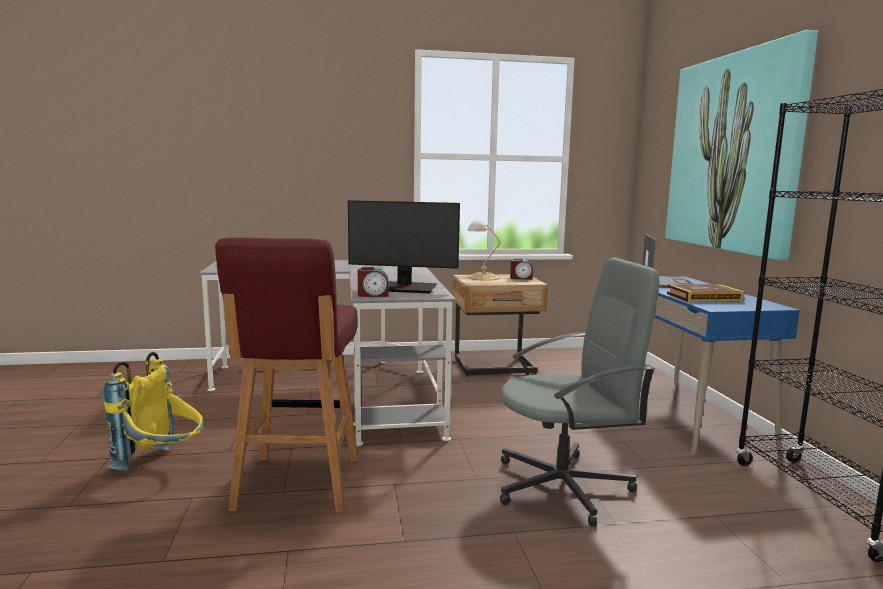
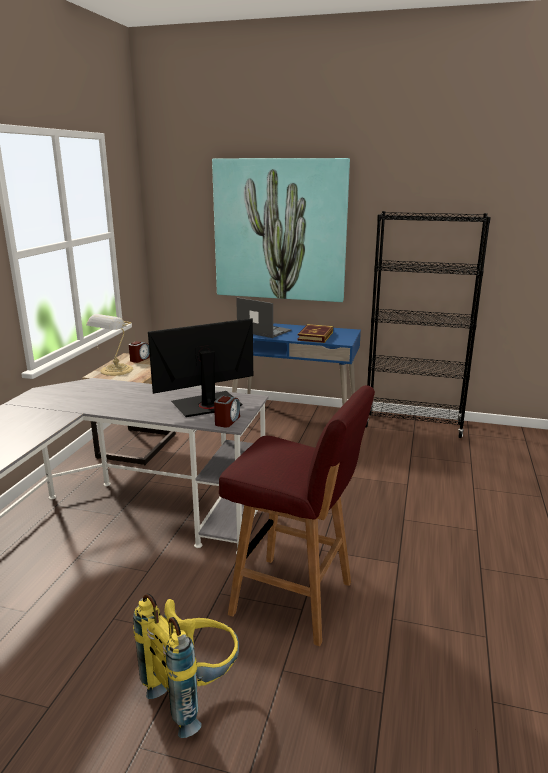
camera: 65 degrees left, 10 degrees up
(403, 288) = (206, 405): monitor -> monitor turned 150 degrees counterclockwise
(564, 486) = (360, 486): grey office chair -> none

